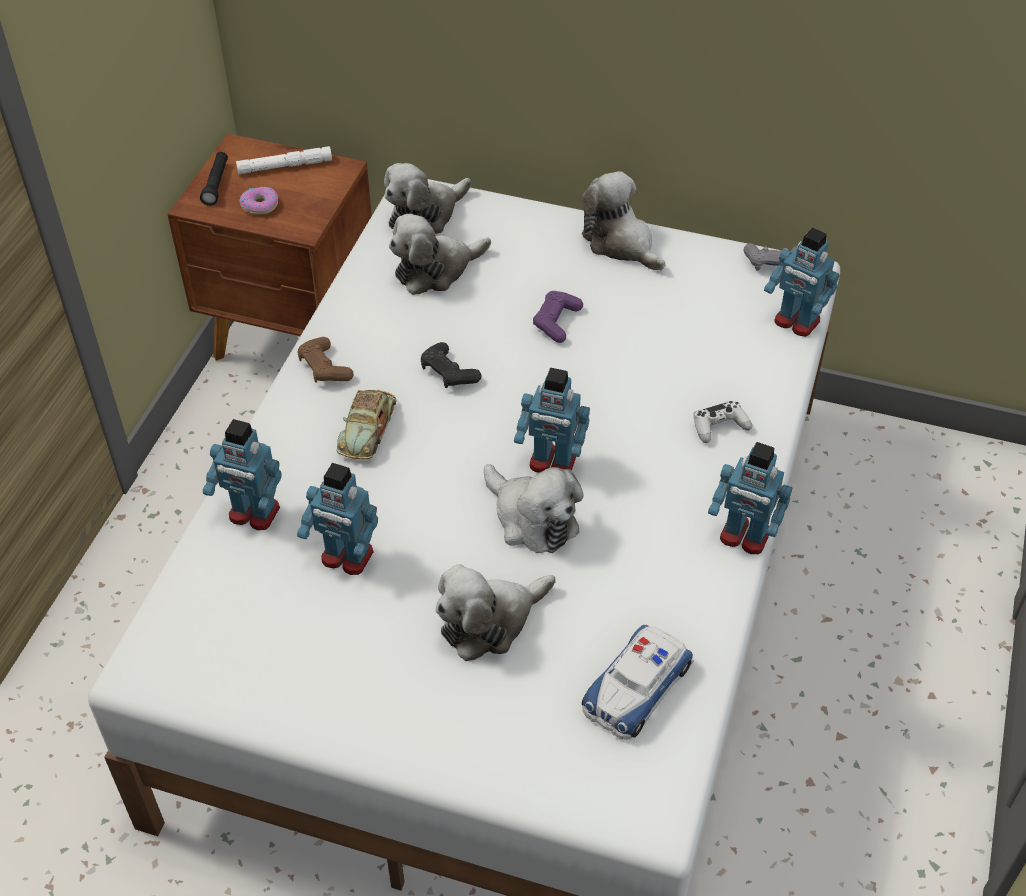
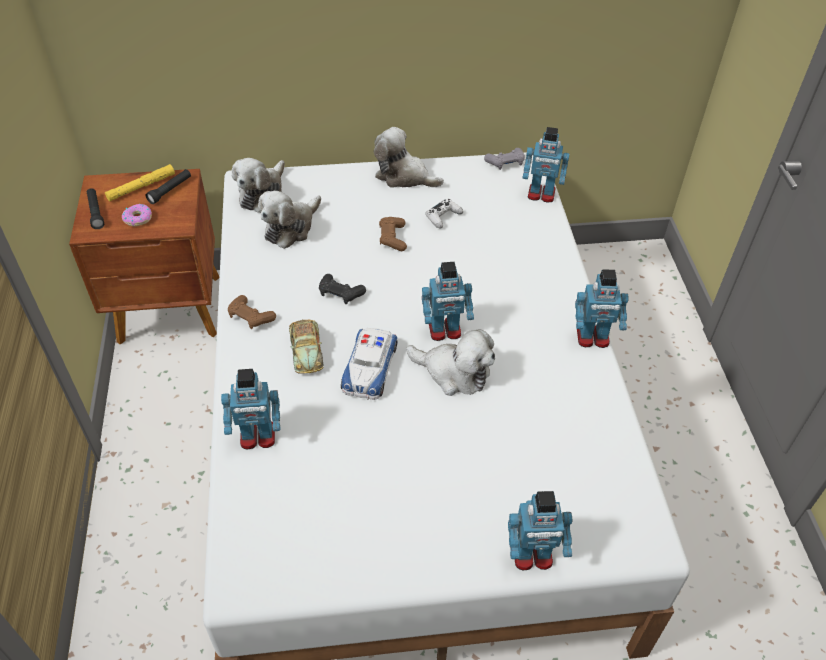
camera: 25 degrees left, 0 degrees up
(285, 166) = (141, 187): white flashlight -> yellow flashlight
(316, 180) = (170, 190): none -> black flashlight
(346, 557) = (343, 444): toy robot -> toy robot (532, 555)
(490, 621) = (468, 452): plush toy -> none
(556, 322) = (392, 238): purple game controller -> brown game controller
(636, 687) = (587, 460): toy car -> toy car (369, 368)
(719, 426) = (535, 273): white game controller -> white game controller (443, 217)

